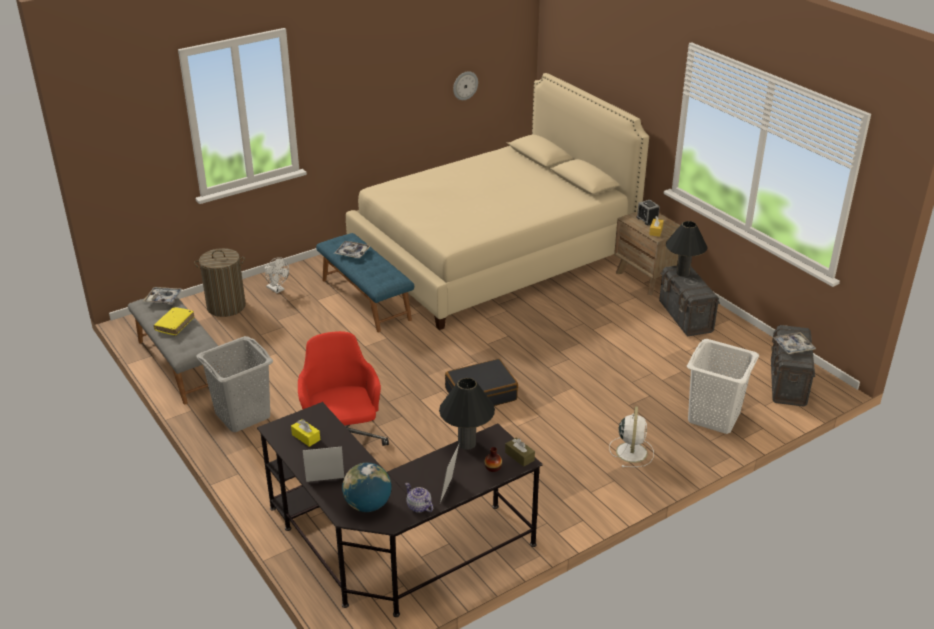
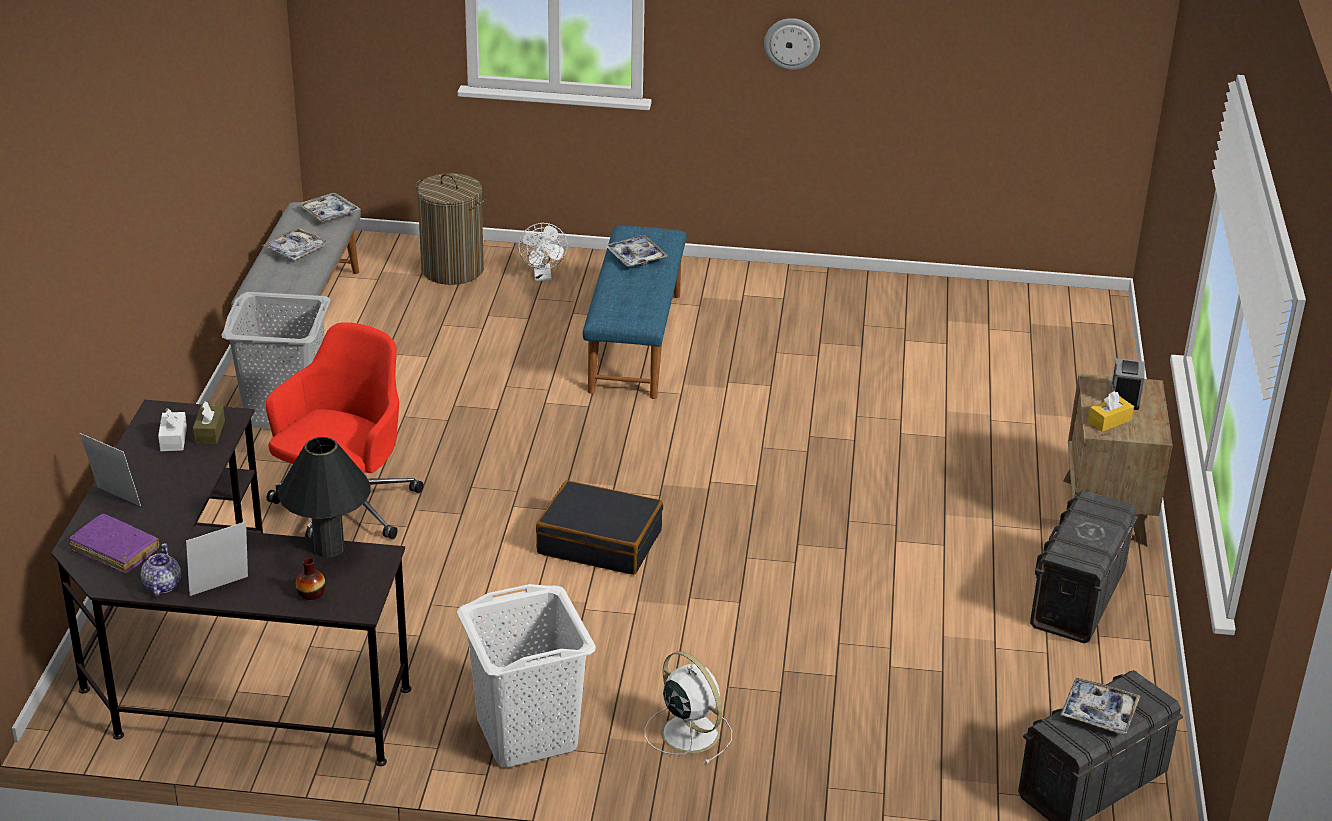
camera: 40 degrees right, 0 degrees up
(175, 324) = (296, 250): yellow book -> tray
(306, 437) = (173, 439): yellow tissue box -> white tissue box
(368, 505) = (115, 551): globe -> purple book
(465, 85) = (994, 51): wall clock -> wall clock (792, 43)
(493, 255) = (906, 365): beige bed -> none
(519, 456) = (363, 599): brown tissue box -> brown tissue box (209, 432)
(631, 451) = (688, 732): white fan -> white fan turned 90 degrees counterclockwise
(682, 273) = (1096, 513): black table lamp -> none
(714, 417) = (885, 761): white laundry basket -> white laundry basket (526, 735)

